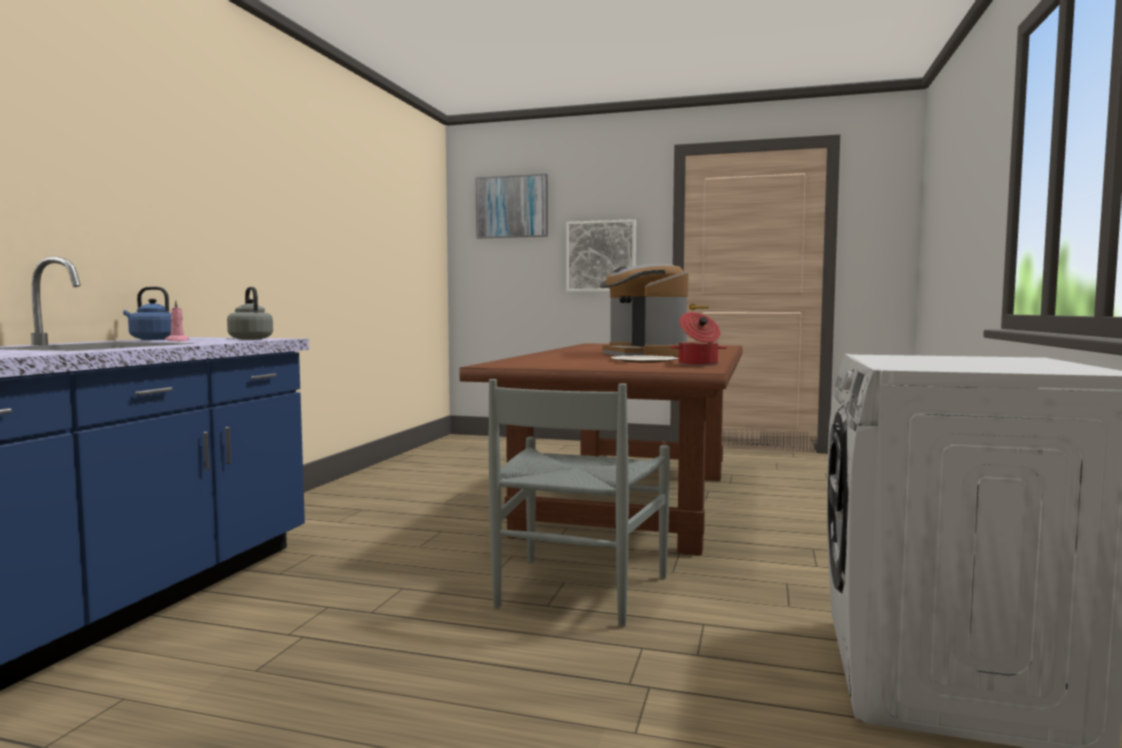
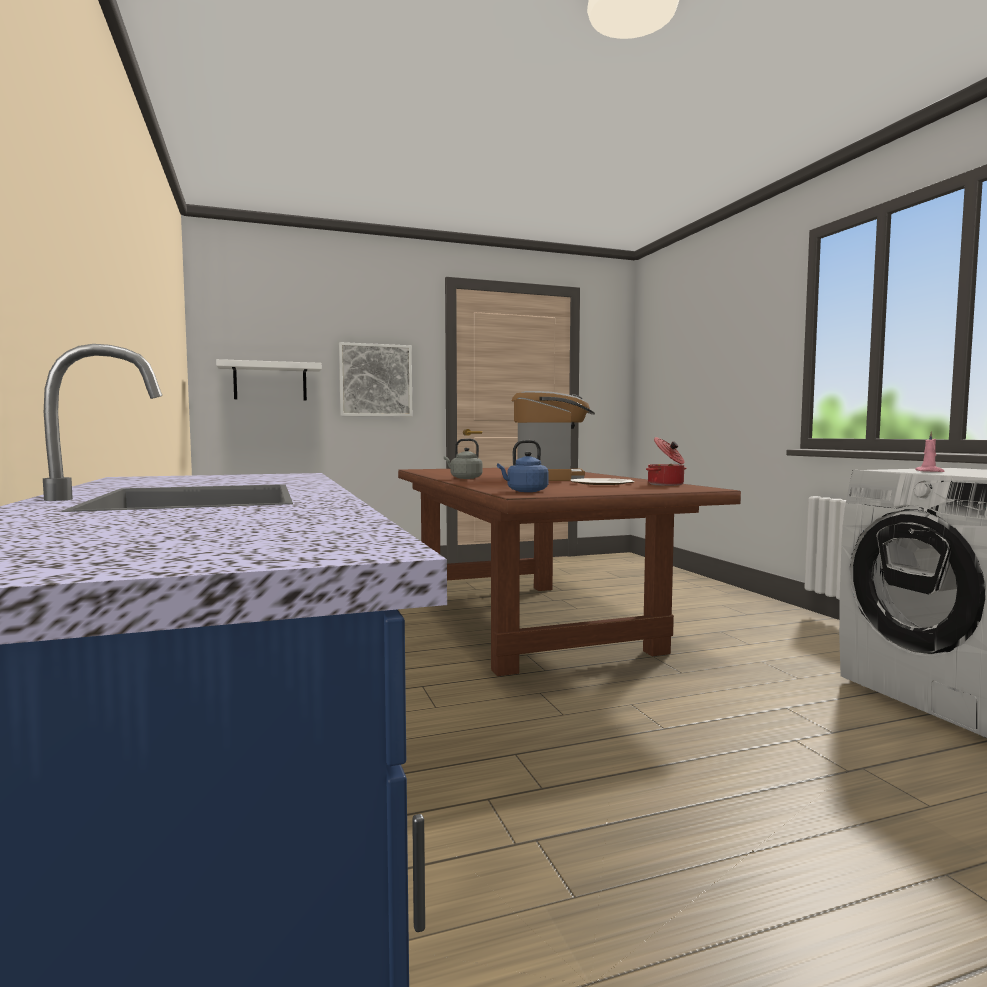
camera: 35 degrees left, 0 degrees up
(151, 339) = (126, 482): blue kettle -> blue kettle (525, 491)
(178, 341) = (209, 482): pink candle -> pink candle (930, 471)
(250, 339) = (272, 476): grey kettle -> grey kettle (464, 478)
(508, 262) = (270, 382): none -> white shelf
(512, 207) = (273, 320): picture -> none
(577, 592) = (658, 709): grey chair -> none
(643, 354) = (550, 478): coffee machine -> coffee machine turned 120 degrees counterclockwise

